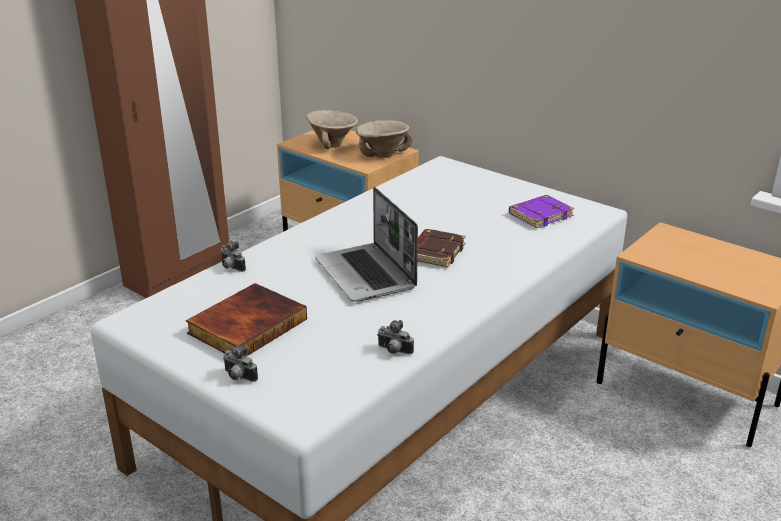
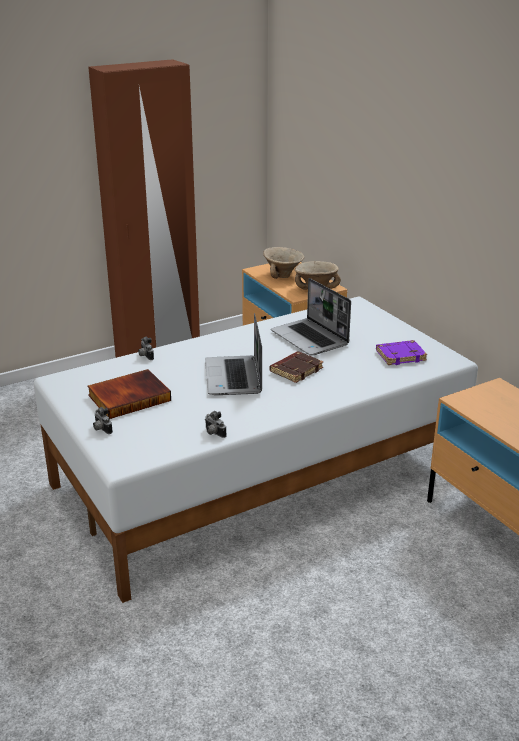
camera: 20 degrees right, 0 degrees up
(423, 212) = (310, 338): none -> laptop

